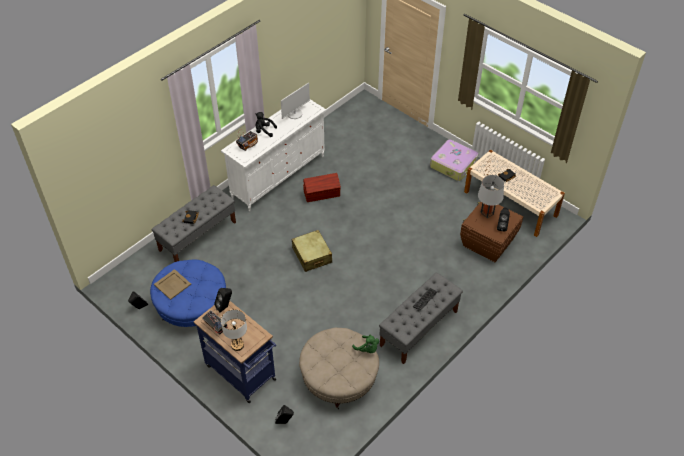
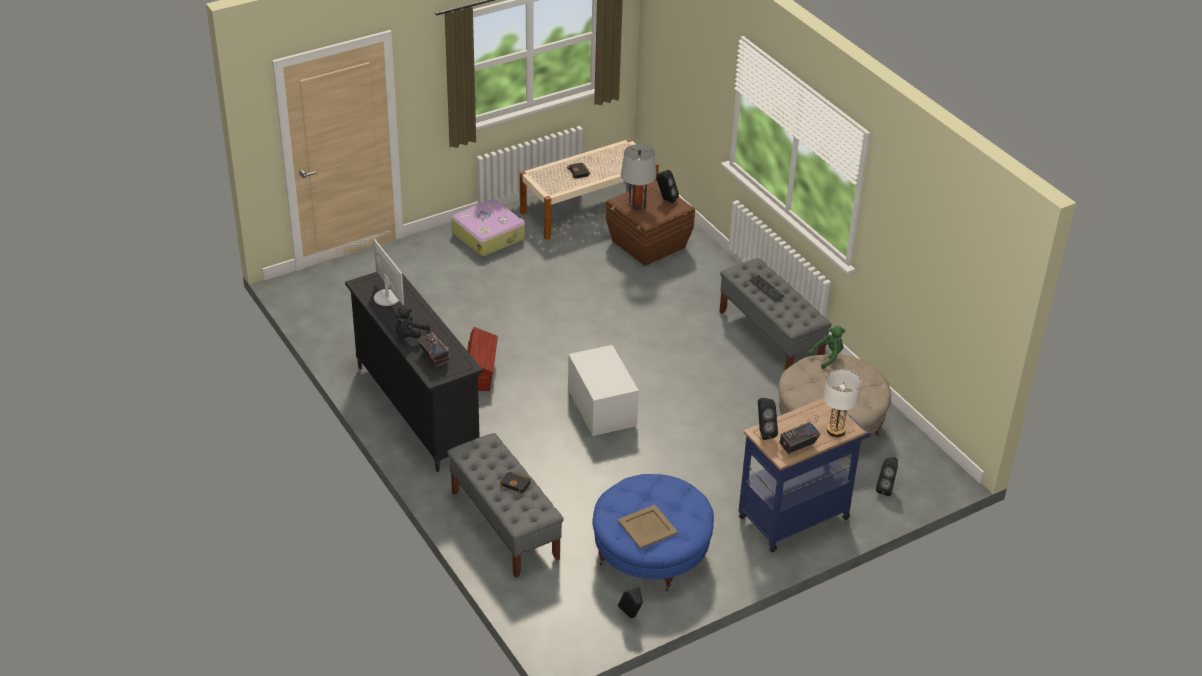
camera: 75 degrees left, 10 degrees down
(278, 176) = (416, 411): white dresser -> black dresser
(312, 255) = (601, 407): beige suitcase -> white storage box

